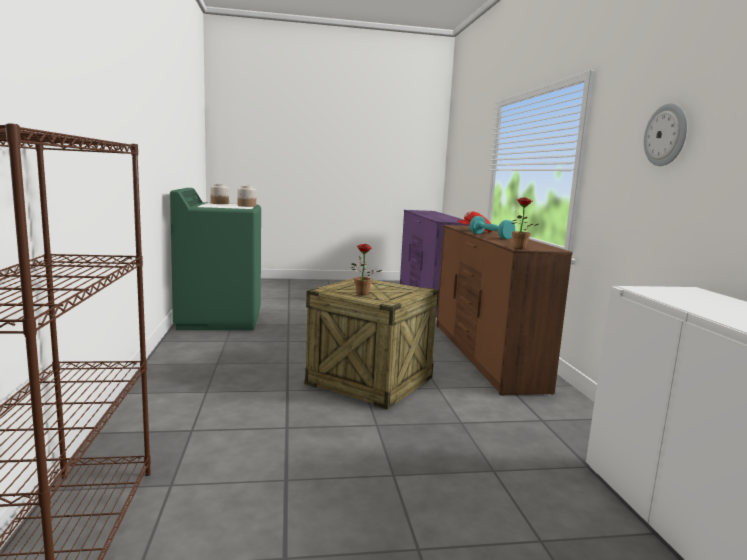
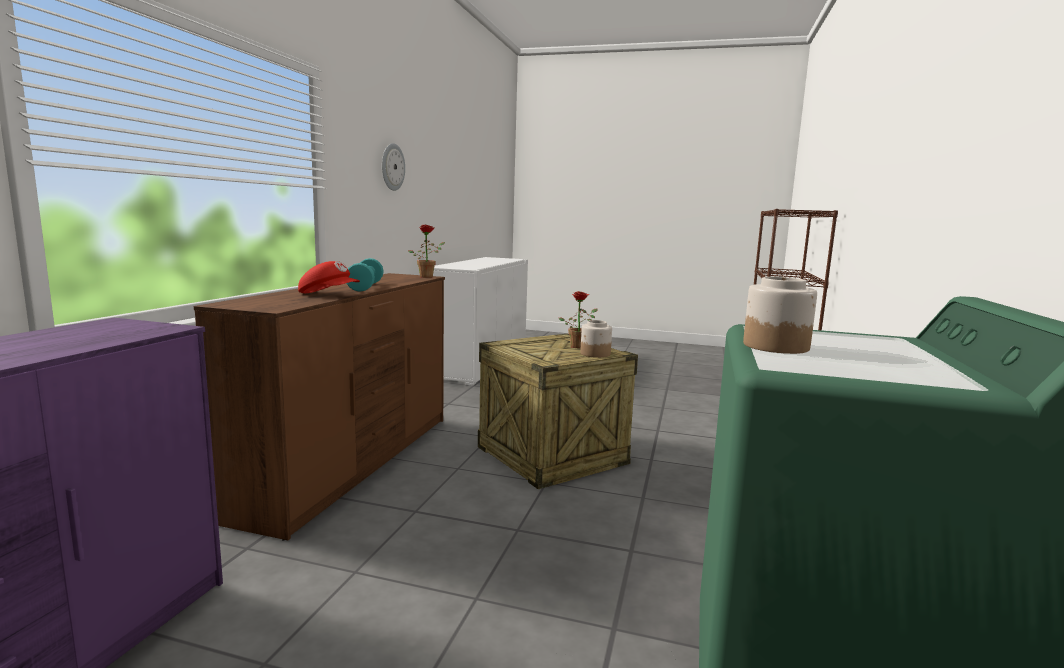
camera: 155 degrees left, 0 degrees up
(219, 203) = (909, 374): jar -> jar (595, 354)

